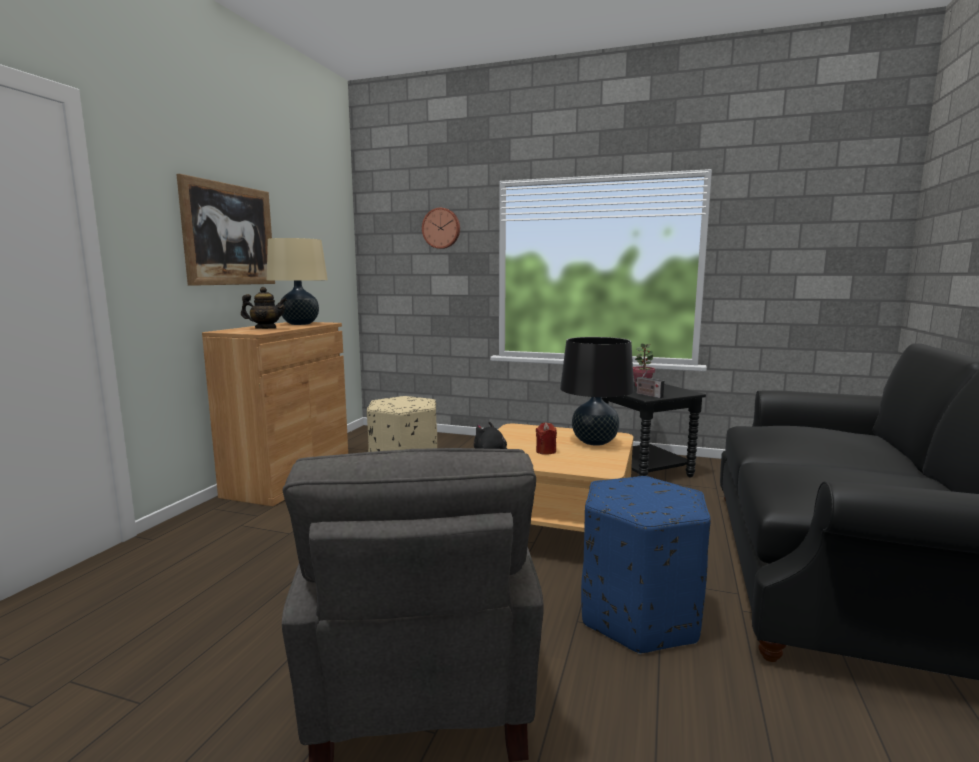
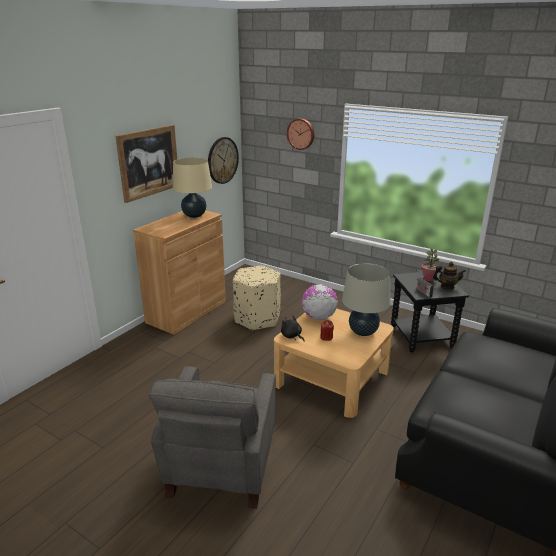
camera: 15 degrees right, 15 degrees up
(266, 329) = (170, 226): teapot -> teapot (447, 286)
(333, 268) = (222, 160): none -> wall clock
(518, 434) = (318, 317): none -> globe
(594, 442) = (363, 332): black table lamp -> beige table lamp
(639, 616) = (349, 448): blue ottoman -> none

